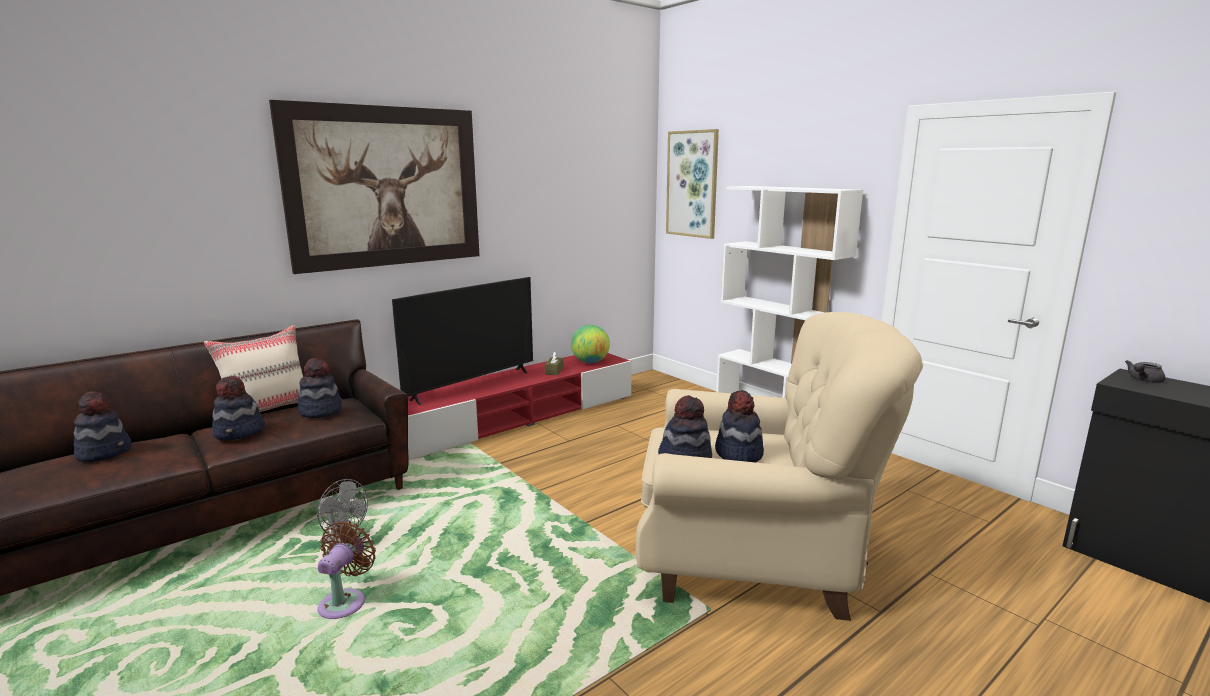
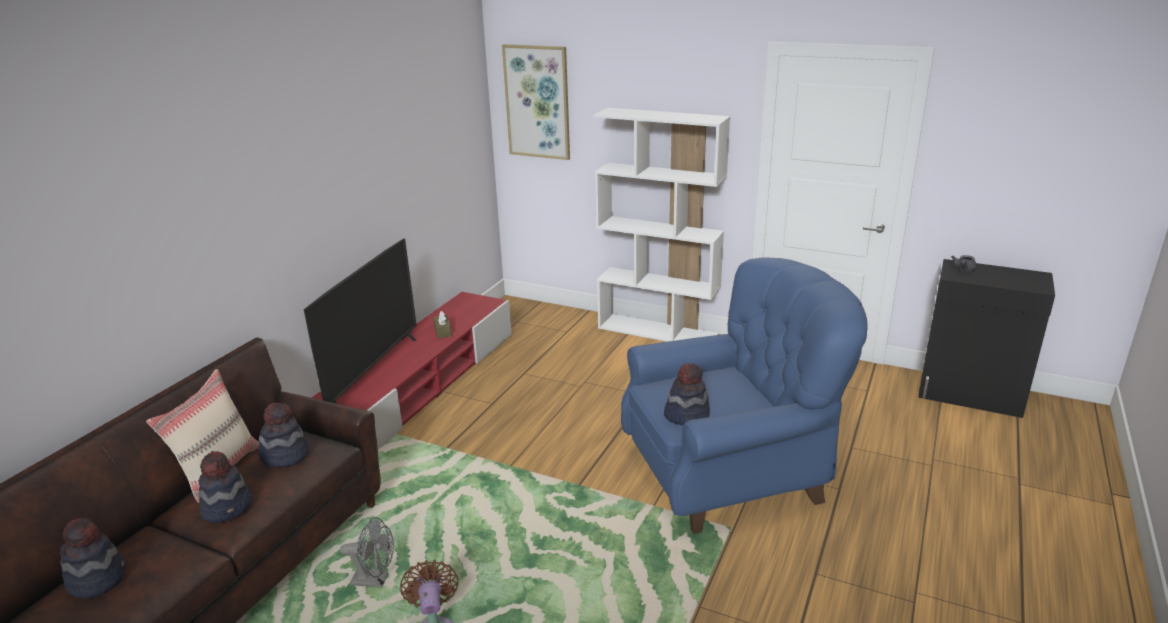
camera: 25 degrees left, 10 degrees up
(386, 187) = (260, 180): picture -> none
(590, 362) = (469, 311): globe -> none
(738, 454) = (720, 398): hat -> none
(755, 557) = (732, 473): beige armchair -> blue armchair

